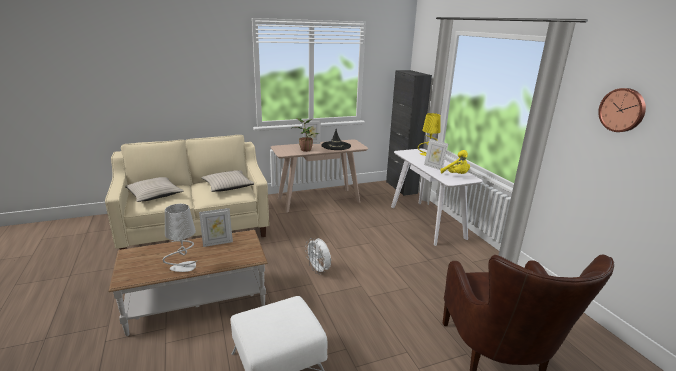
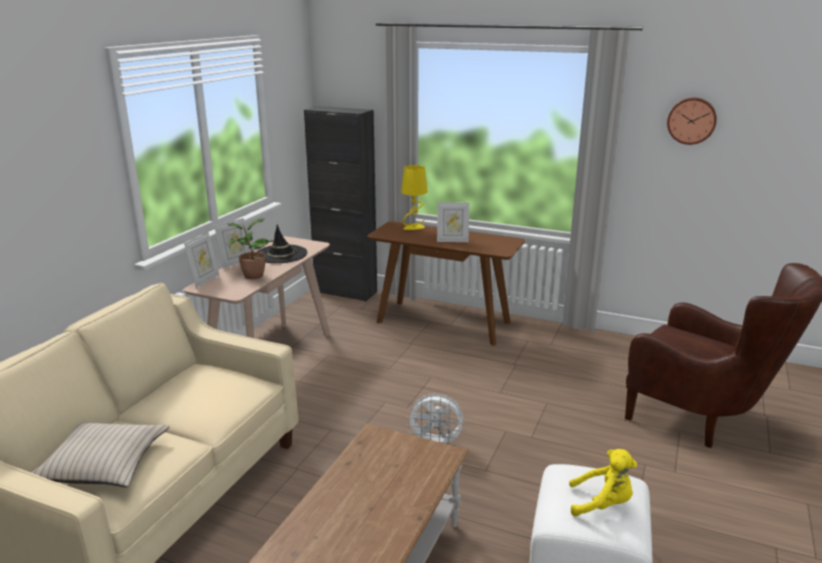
camera: 45 degrees left, 0 degrees up
(183, 268) = (394, 525): grey table lamp -> none
(217, 243) = (362, 467): picture frame -> picture frame (205, 280)
(228, 186) = (207, 385): beige pillow -> none
(427, 222) = (443, 322): white console table -> brown console table
(456, 175) = (491, 242): yellow plush toy -> yellow plush toy (602, 504)

